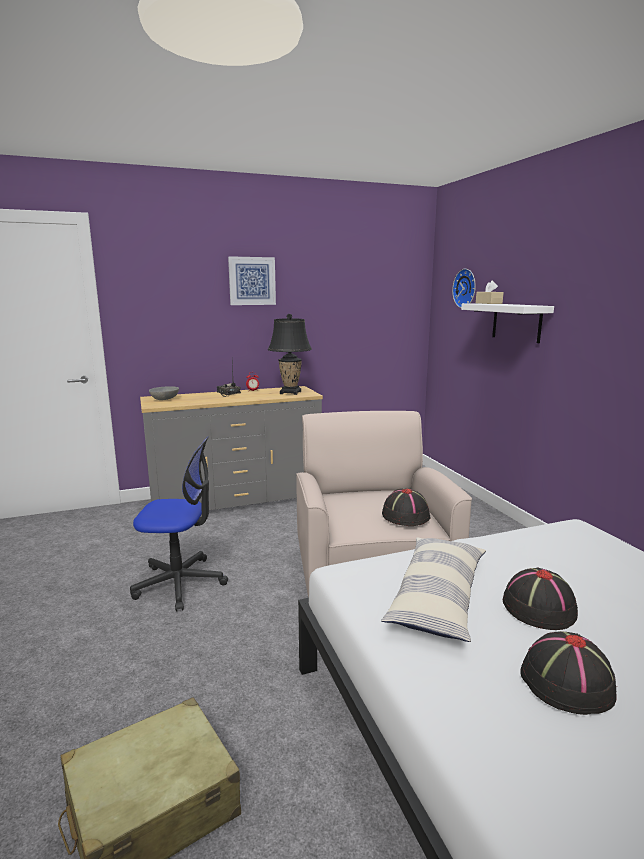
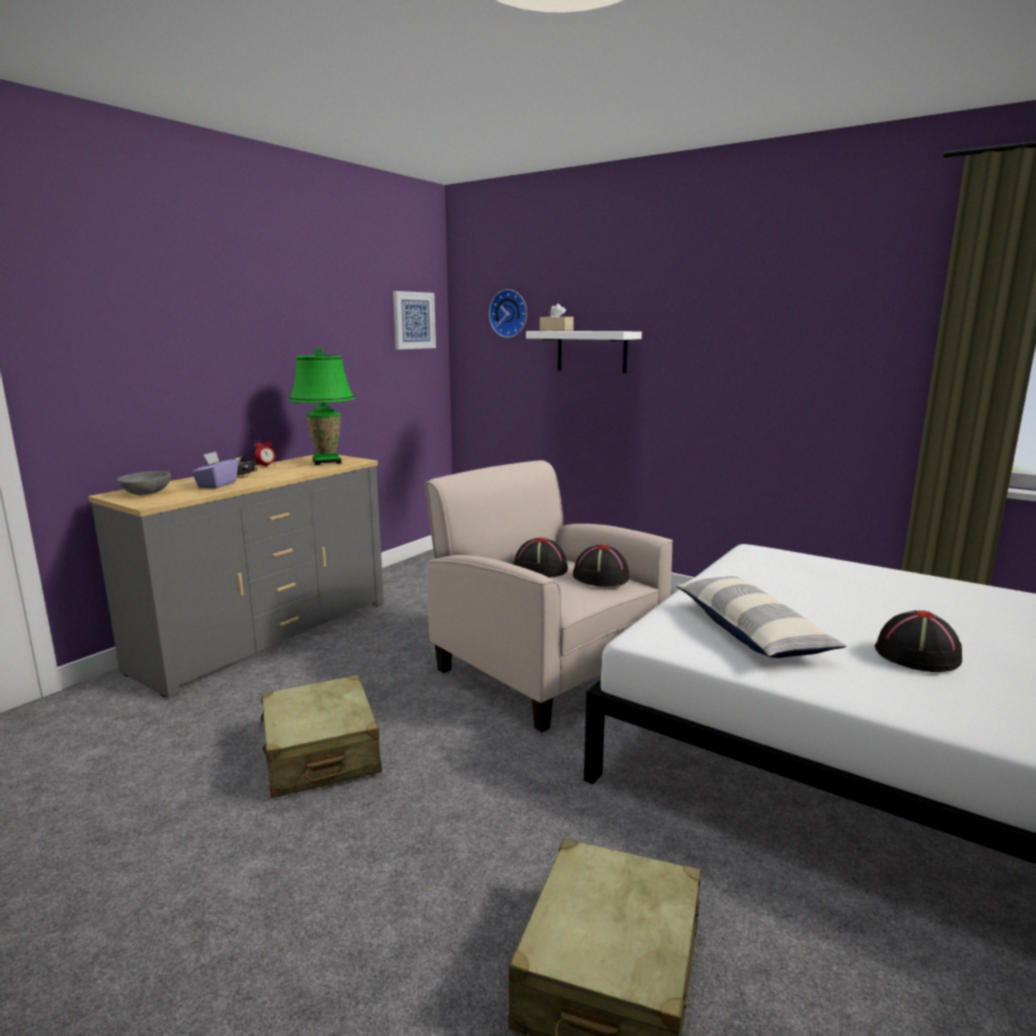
camera: 35 degrees left, 0 degrees up
(180, 583) = (320, 754): office chair -> beige suitcase
(204, 399) = (217, 485): none -> purple tissue box
(252, 281) = (243, 299): picture -> picture (413, 320)
(290, 392) = (327, 462): black table lamp -> green table lamp
(538, 608) = (823, 615): black hat -> black hat (539, 569)

